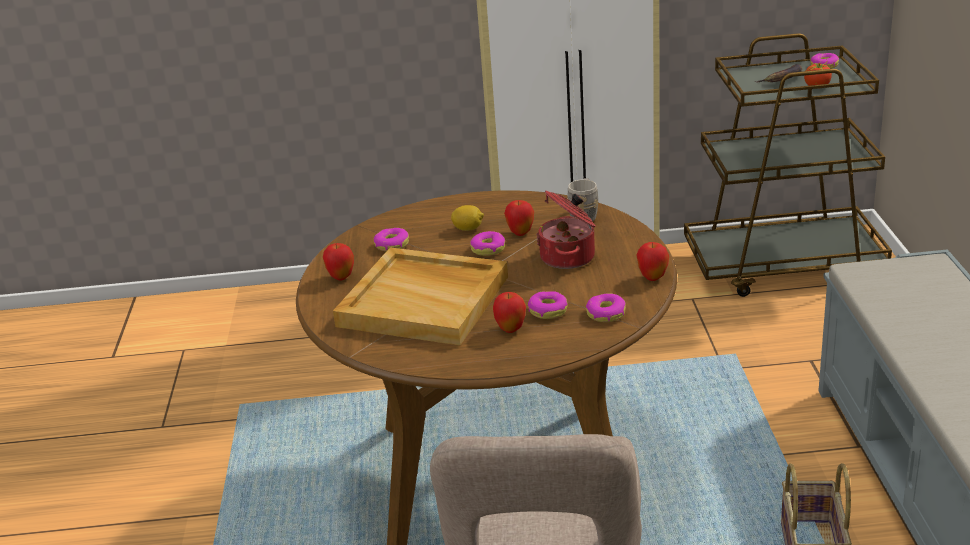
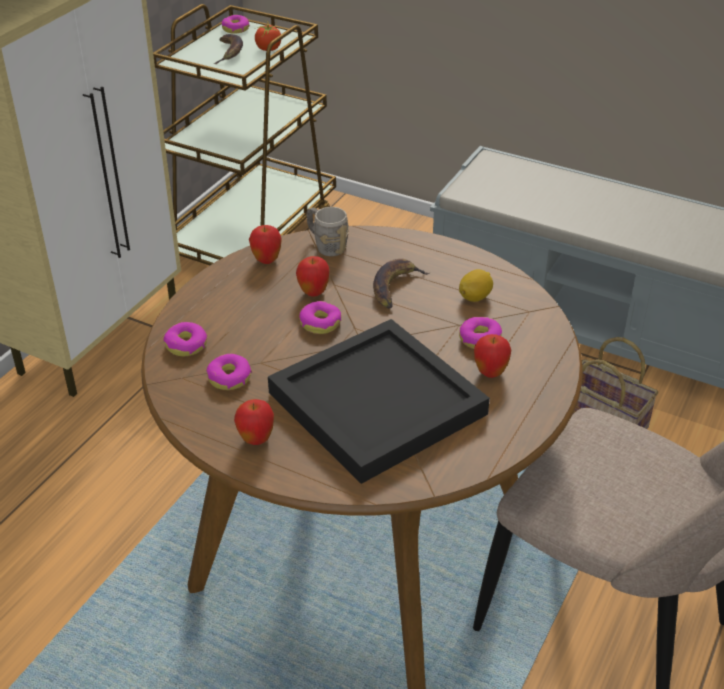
camera: 60 degrees left, 10 degrees up
(425, 301) = (377, 402): beige tray -> black tray
(468, 229) = (262, 317): lemon -> lemon (475, 297)
(569, 257) = (395, 287): cooking pot -> banana
(605, 314) = (518, 312): donut -> donut (186, 345)
(652, 278) = (484, 263): apple -> apple (266, 260)

